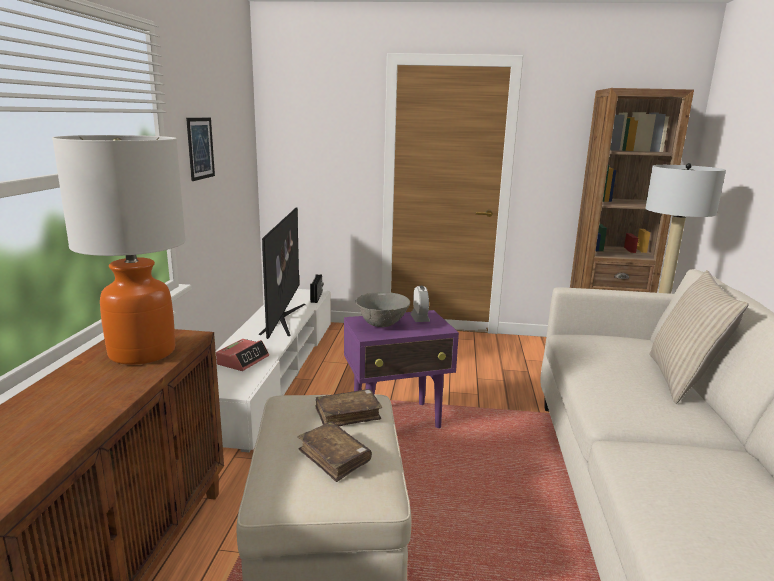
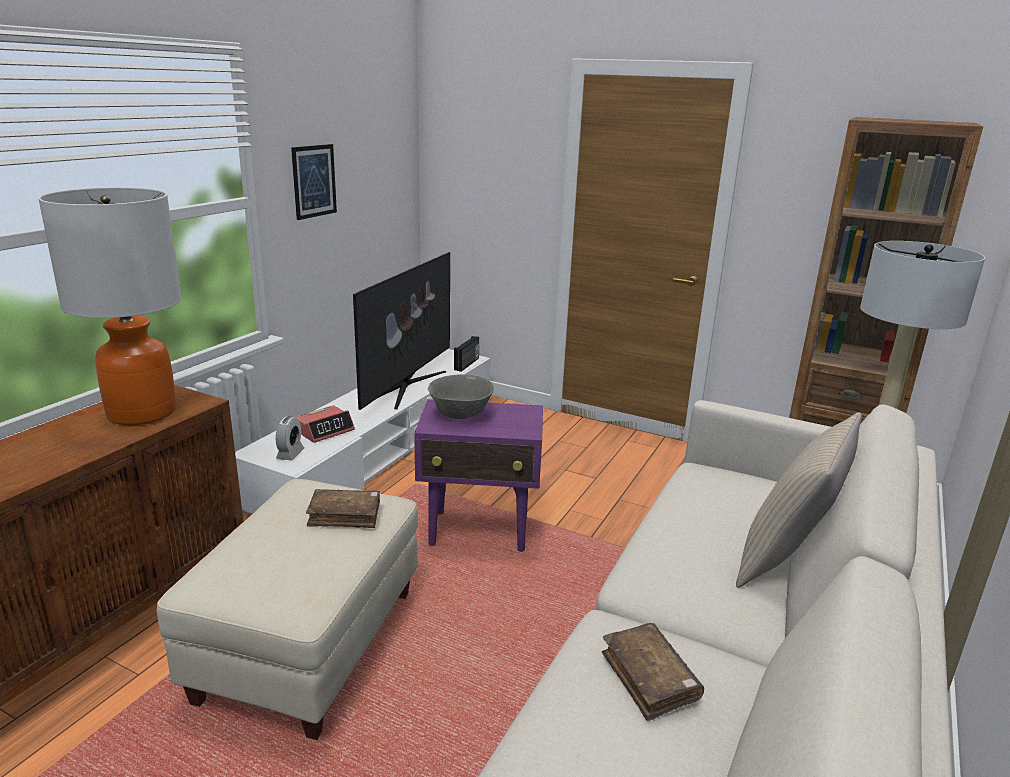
camera: 20 degrees right, 5 degrees up
(334, 457) = (288, 559): brown book -> brown book (649, 678)
(420, 318) = (513, 414): alarm clock -> alarm clock (290, 454)

